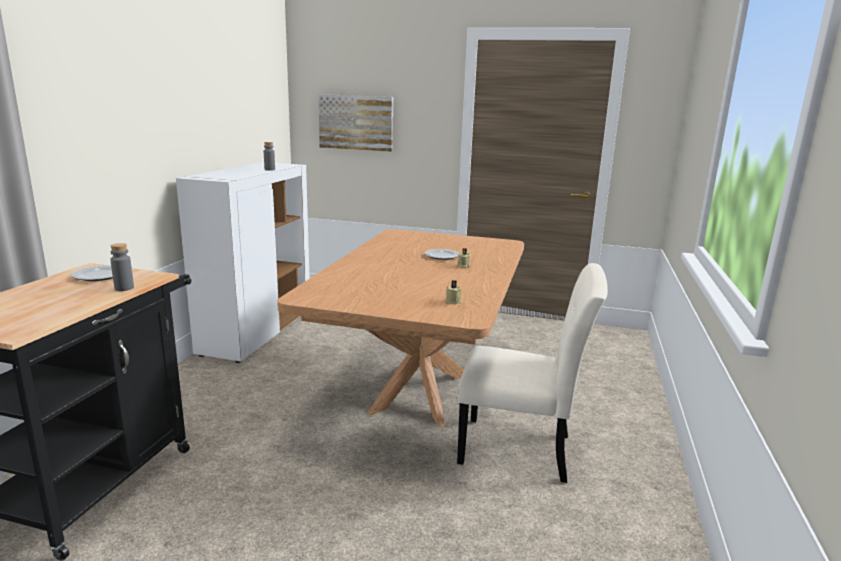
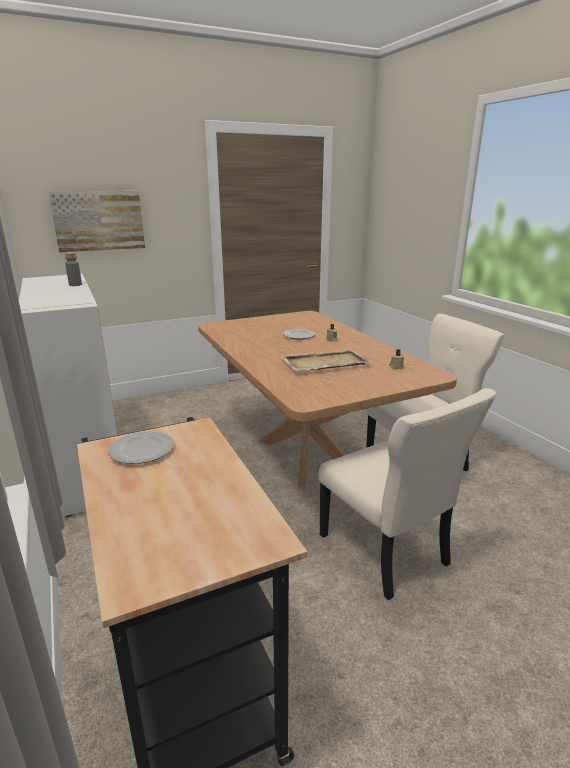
camera: 40 degrees left, 5 degrees up
(124, 288) = (212, 450): grey bottle -> none
(345, 496) = (386, 552): none -> beige chair
(398, 279) = (324, 363): none -> beige tray

